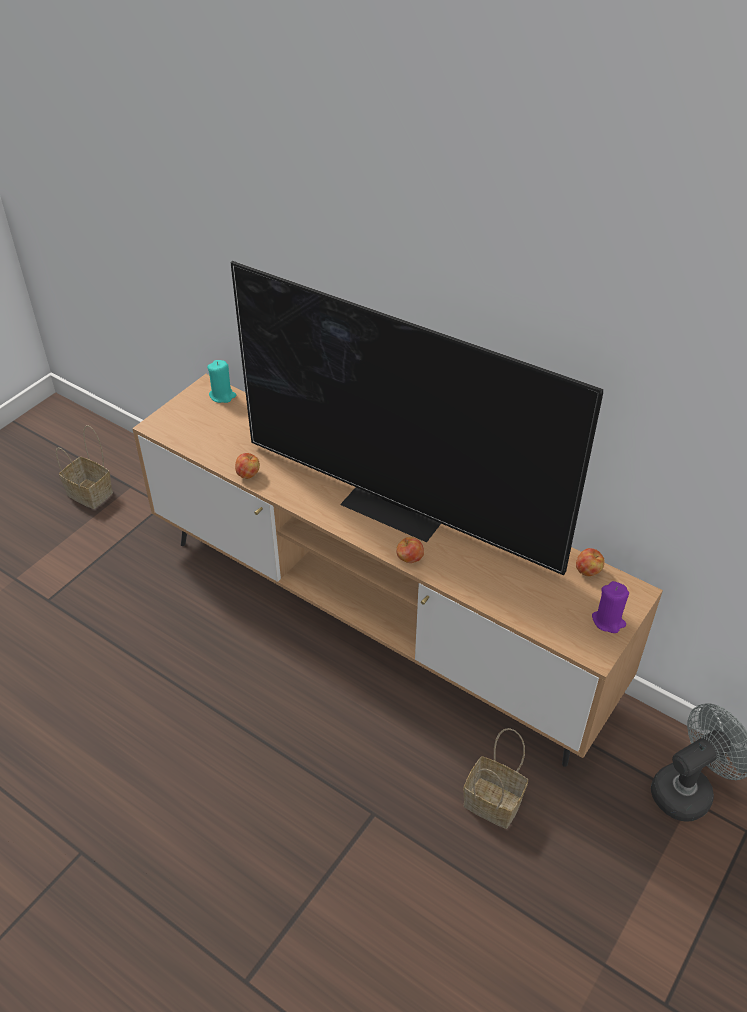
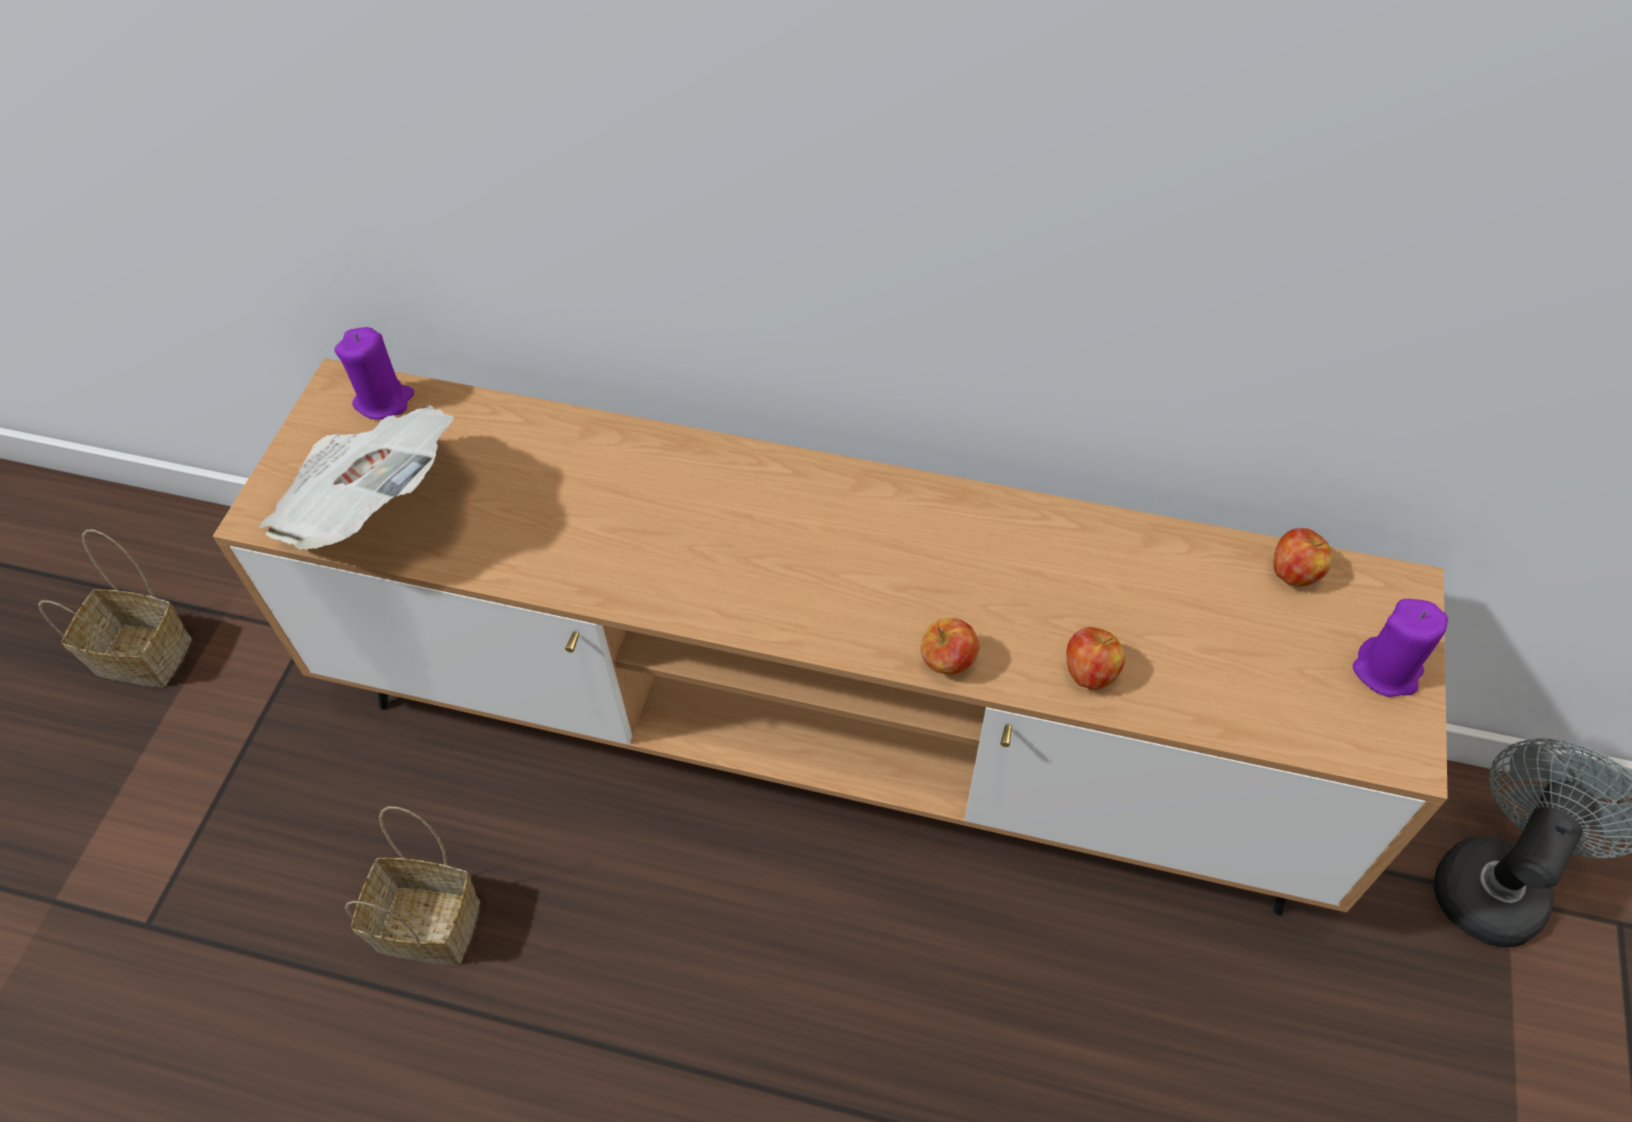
camera: 20 degrees left, 10 degrees up
(198, 434) = (370, 507): none -> newspaper
(222, 396) = (384, 400): turquoise candle -> purple candle
(248, 474) = (522, 570): apple -> apple (1089, 672)
(398, 506) = (868, 547): television -> none
(495, 802) = (1197, 1036): basket -> basket (432, 924)

